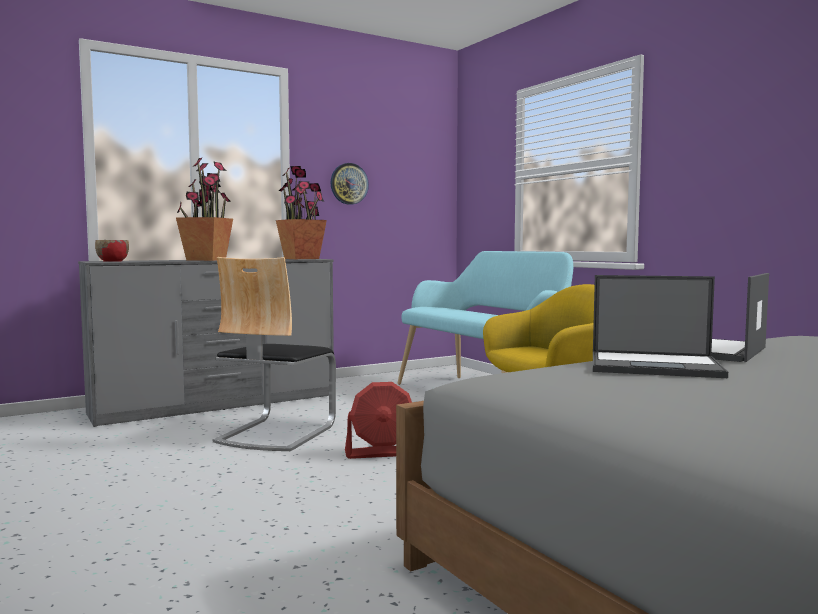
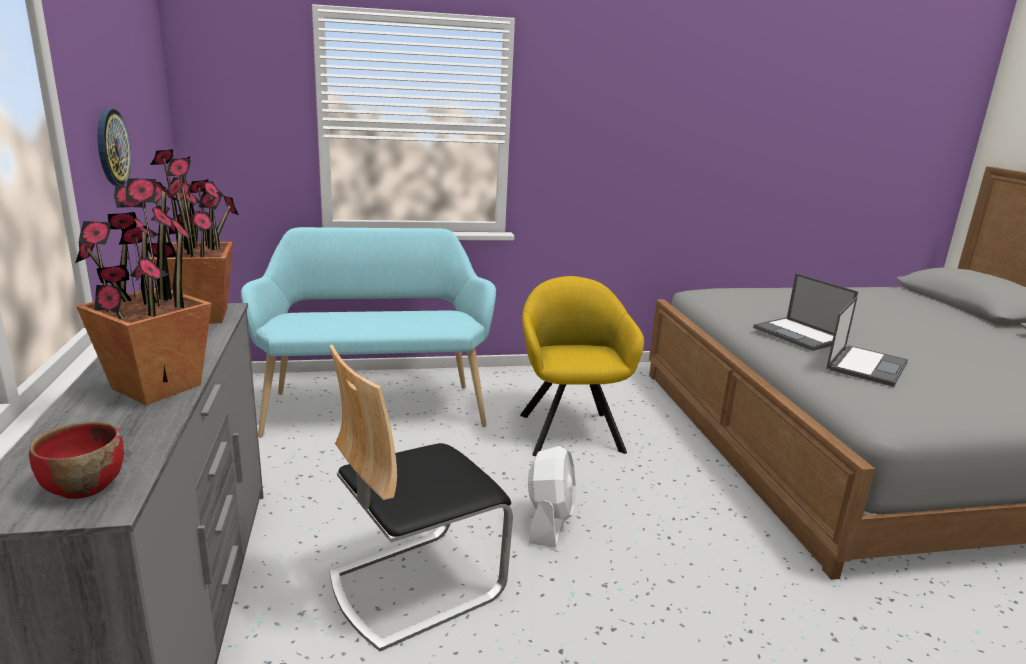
camera: 70 degrees left, 15 degrees up
(275, 433) = (414, 584): chair -> chair turned 105 degrees clockwise
(382, 453) = (549, 522): red fan -> white fan

